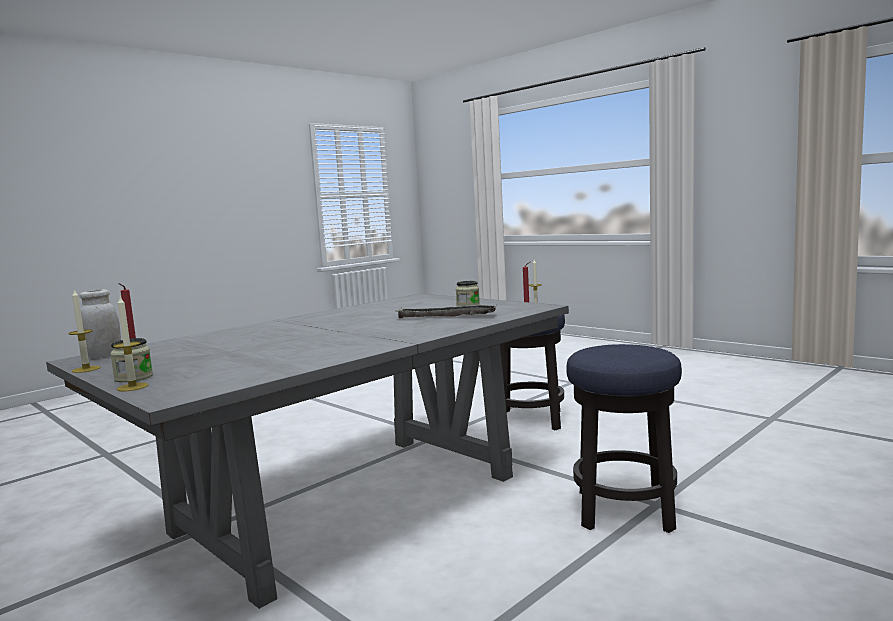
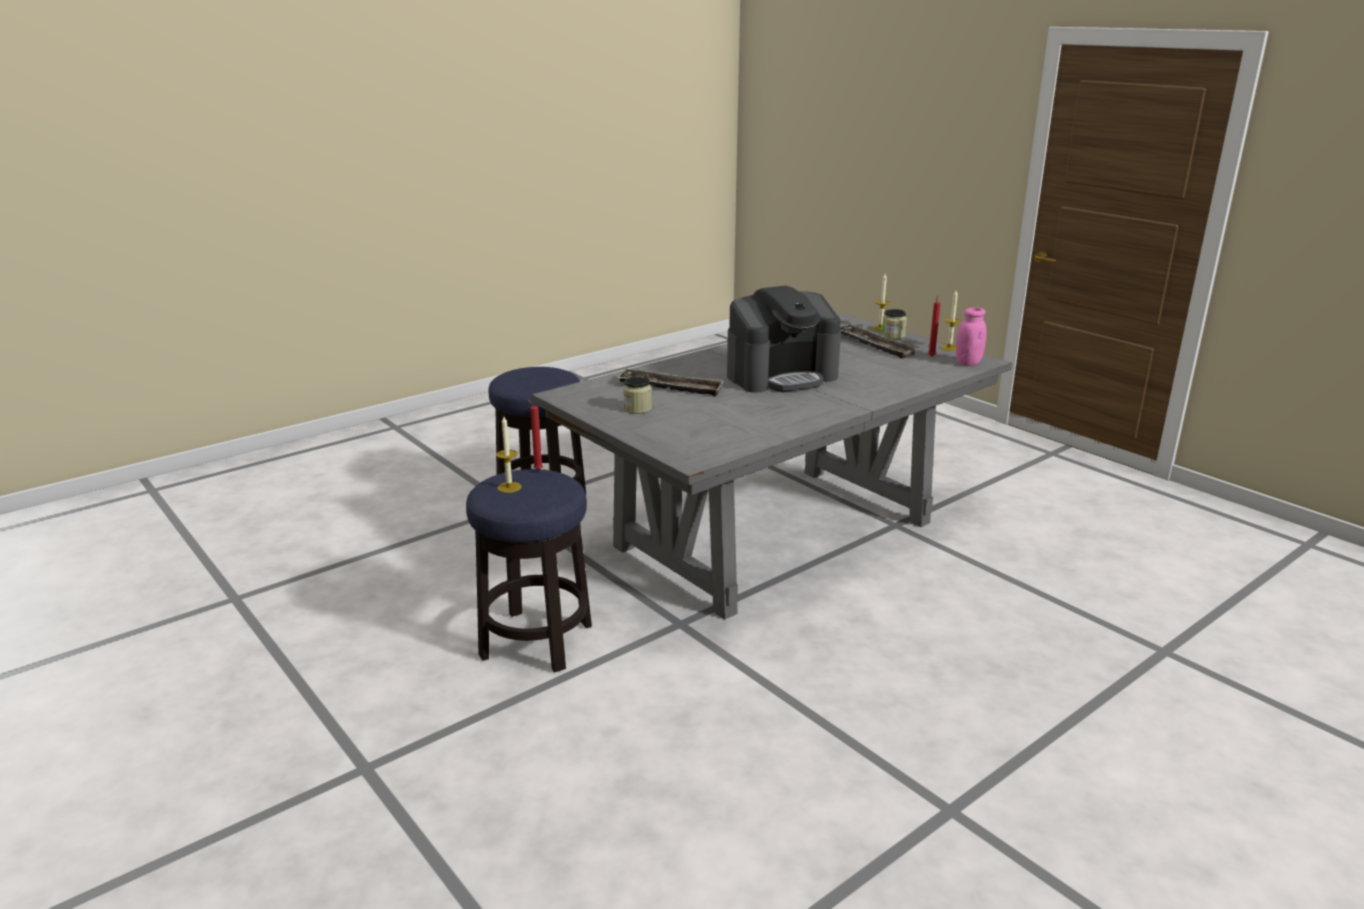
camera: 175 degrees left, 15 degrees up
(104, 356) = (968, 363): white jar -> pink jar
(186, 364) = (874, 345): none -> tray
(334, 330) = (781, 376): none -> coffee machine

